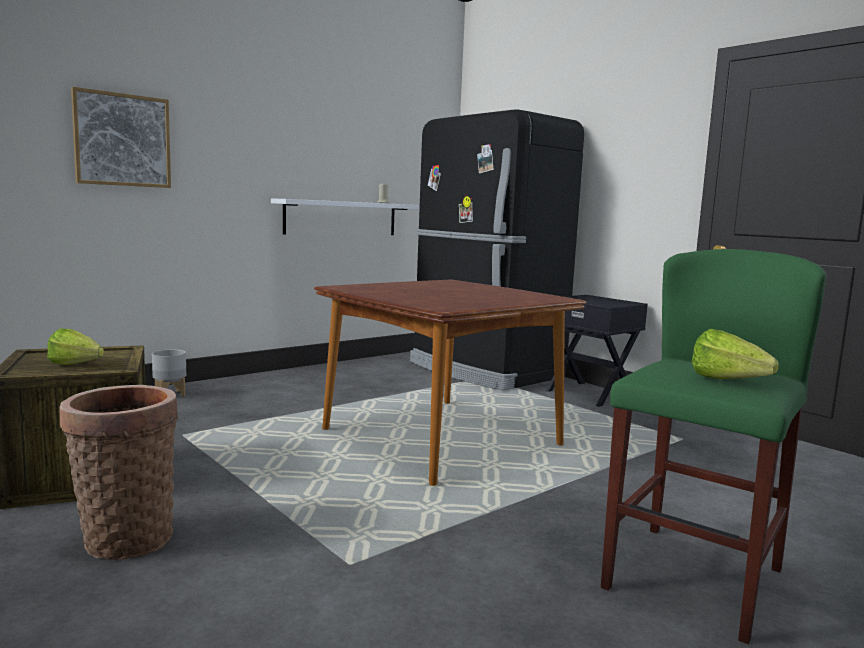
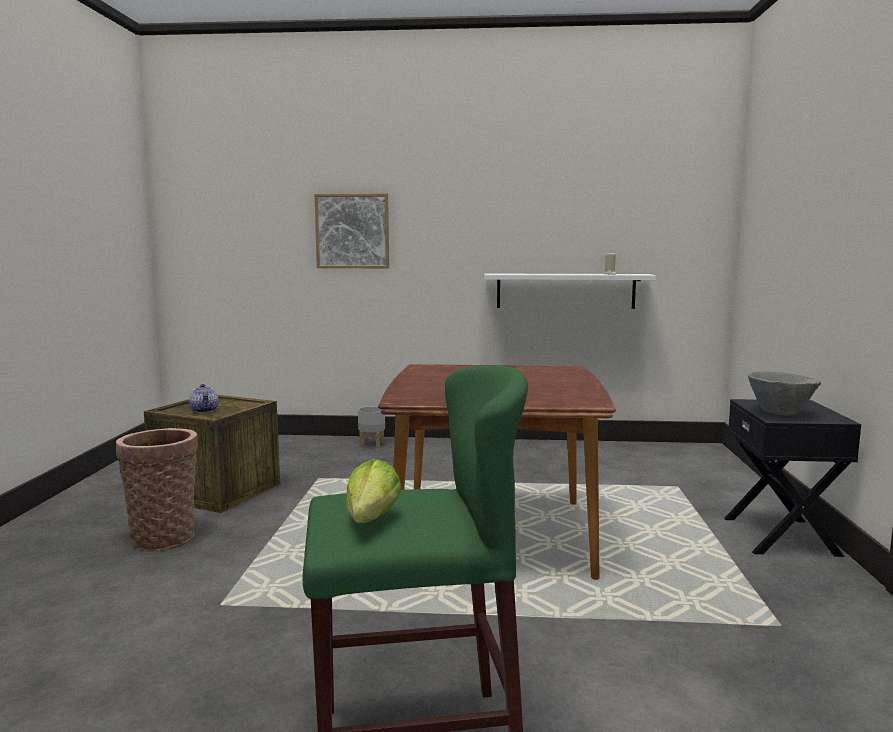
camera: 45 degrees right, 0 degrees up
(78, 366) = (205, 410): lettuce -> teapot
(484, 370) = (698, 479): black fridge -> none
(600, 302) = (780, 413): none -> grey bowl

